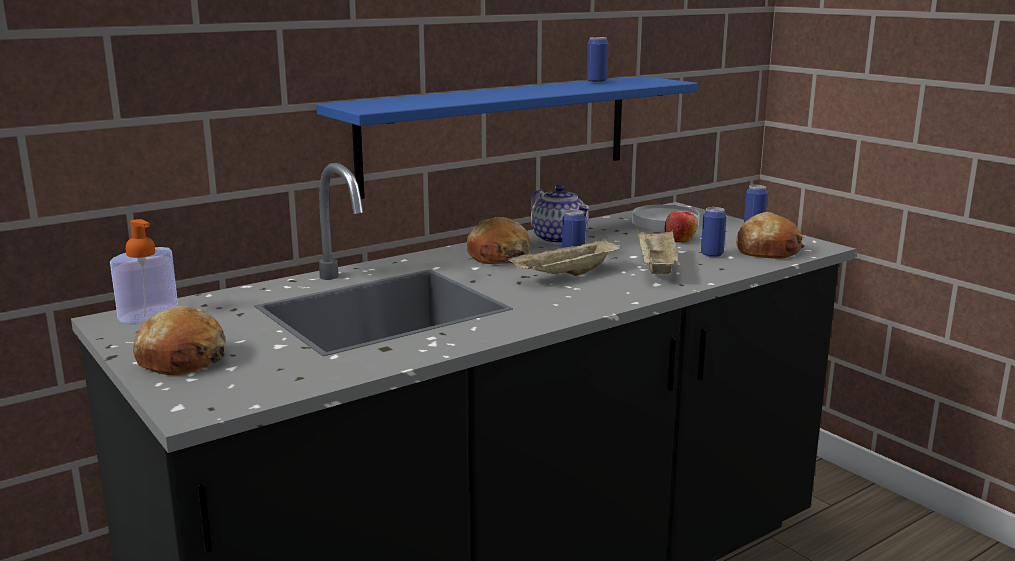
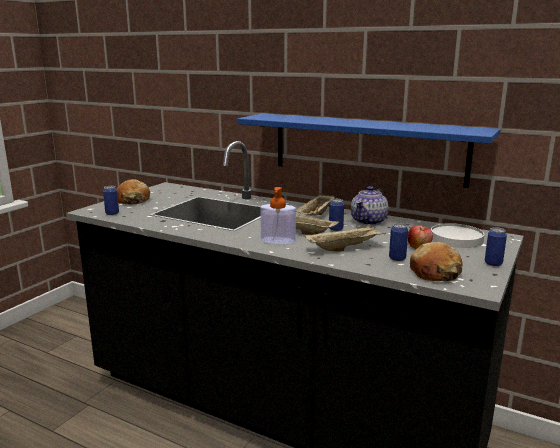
camera: 65 degrees right, 0 degrees up
(148, 314) = (175, 187): soap dispenser -> soap dispenser (278, 240)
(498, 256) = (316, 215): bread -> beige tray
(596, 81) = (436, 125): can -> can (112, 213)

